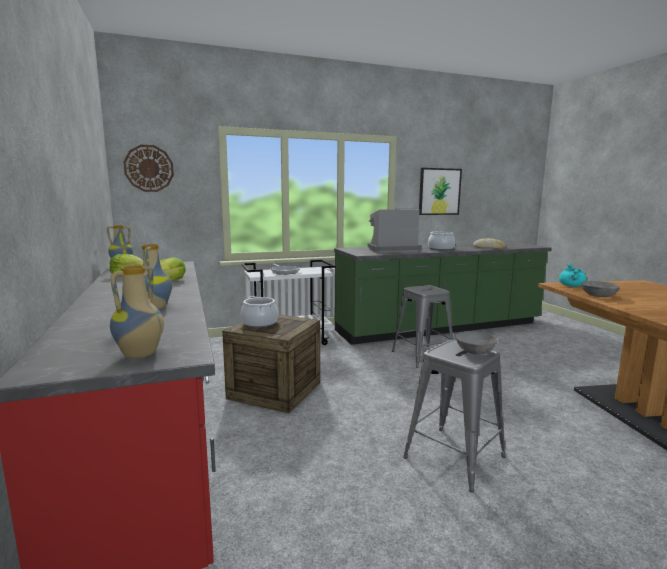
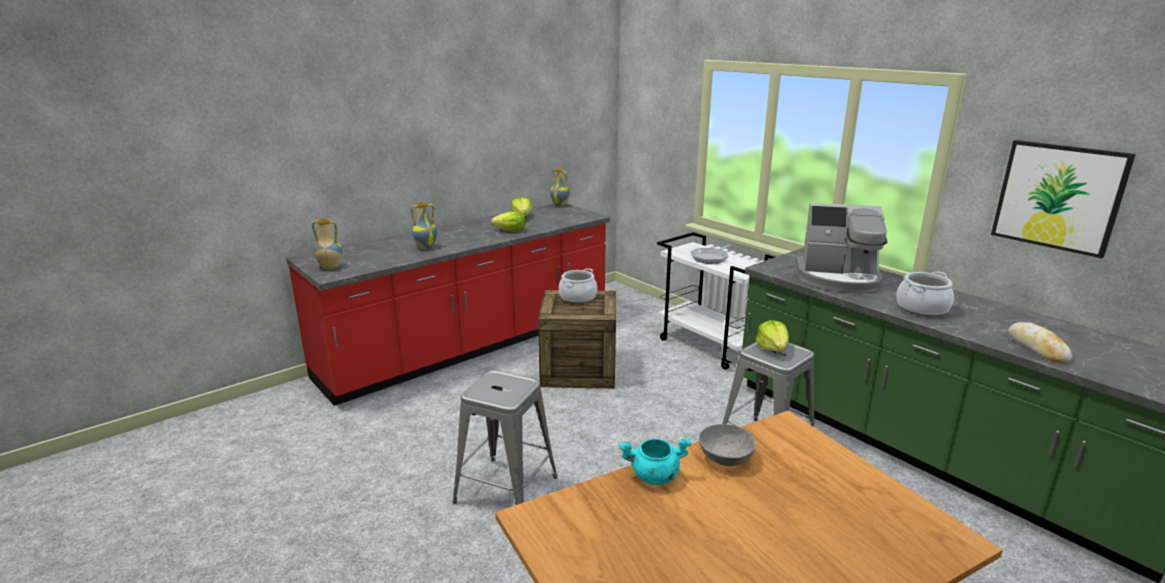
camera: 70 degrees right, 10 degrees up
(149, 168) = (644, 106): wall clock -> none
(391, 250) = (838, 278): coffee machine -> coffee machine turned 135 degrees clockwise
(422, 289) = (773, 348): none -> lettuce
(475, 351) = (506, 394): grey bowl -> none
(572, 286) = (791, 439): turquoise cooking pot -> turquoise cooking pot (654, 476)

